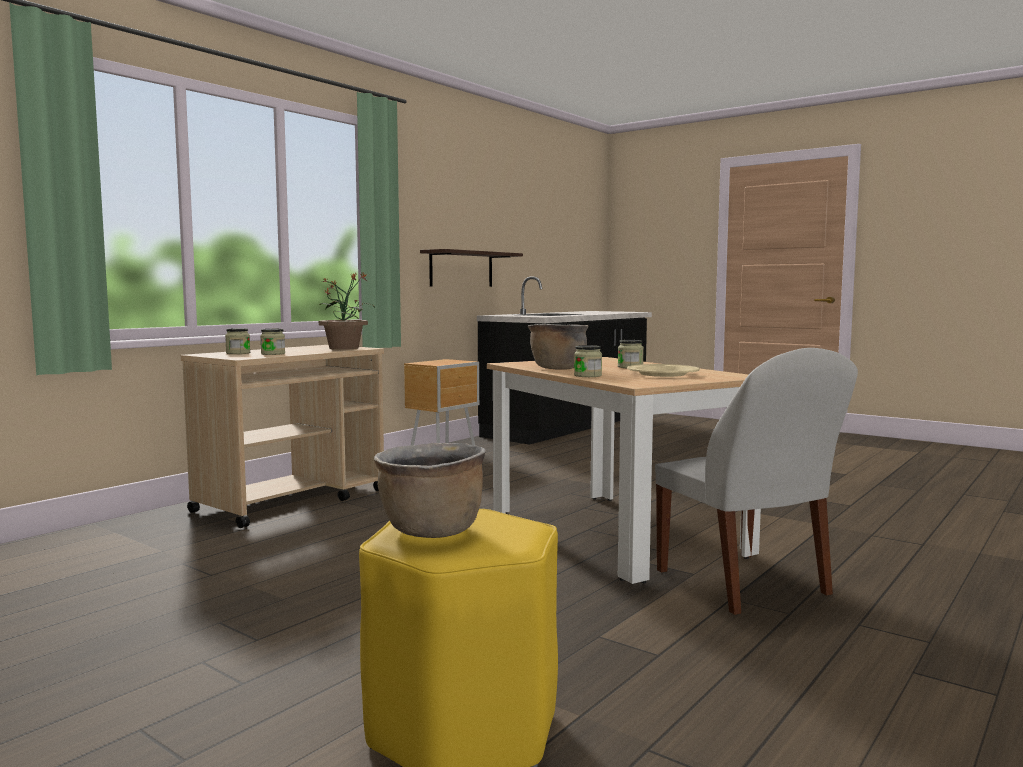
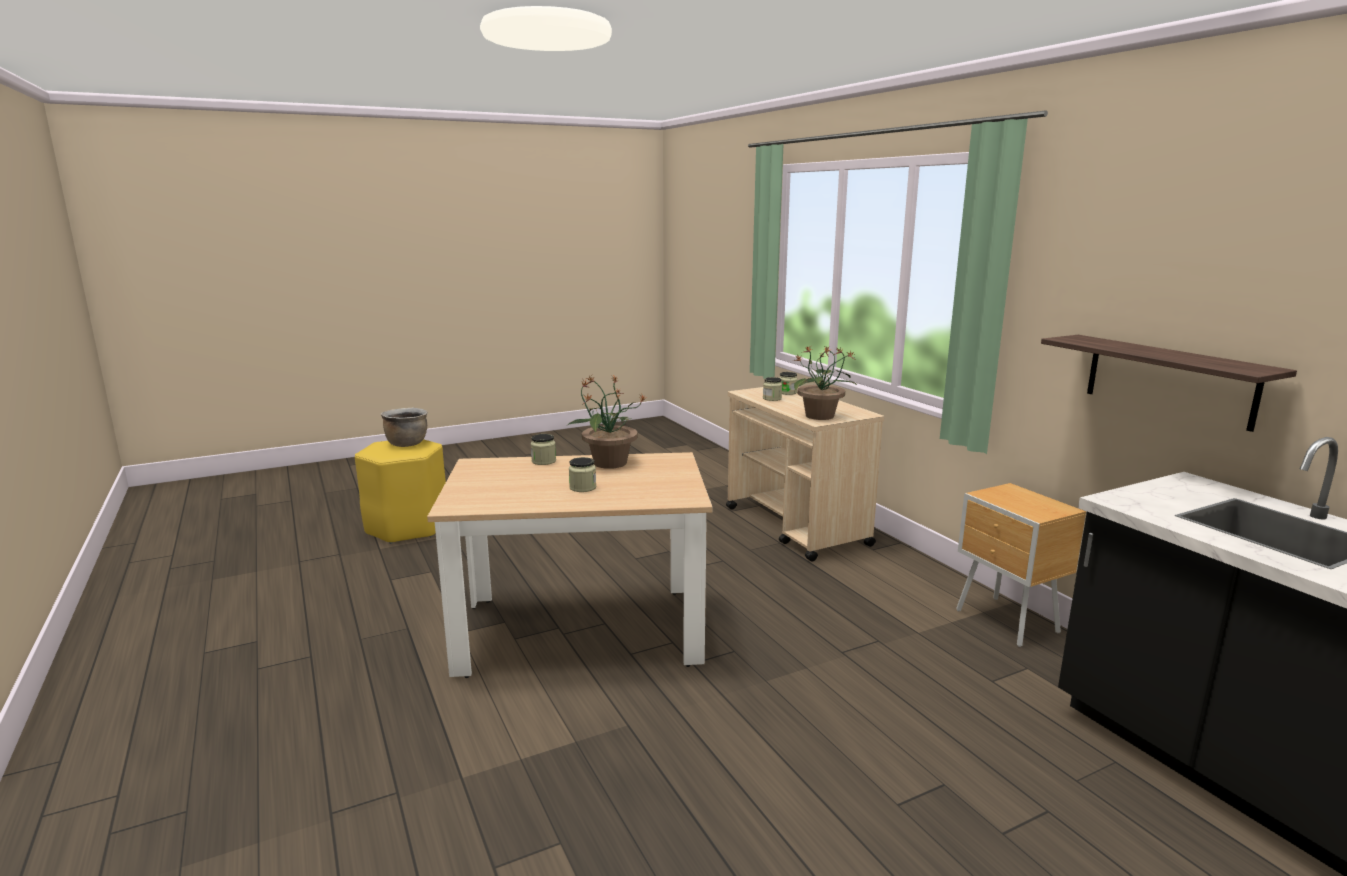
camera: 115 degrees right, 10 degrees up
(557, 368) = (609, 463): brown cooking pot -> potted plant
(662, 374) = (513, 484): beige plate -> none
(744, 584) = (416, 643): white chair -> none

